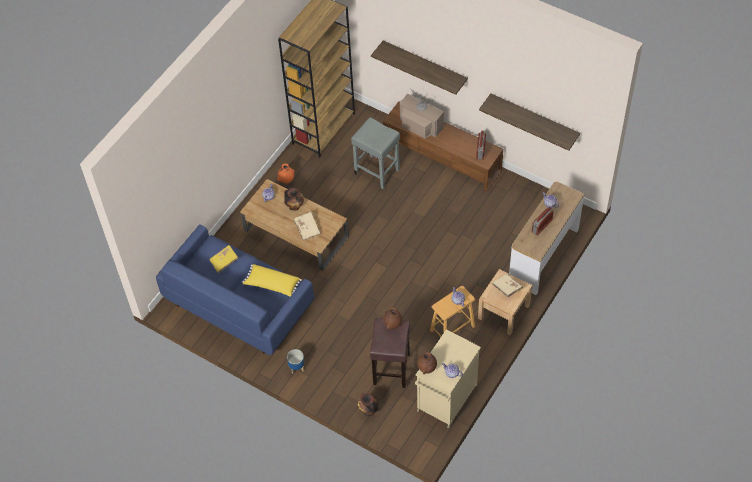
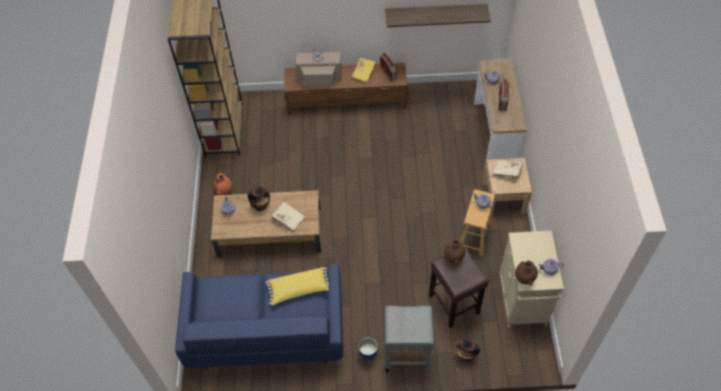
camera: 35 degrees left, 0 degrees up
(224, 261) = (233, 294): yellow book -> yellow book (364, 73)
(377, 172) = (302, 141): grey stool -> grey stool (407, 354)
(424, 65) = (307, 13): shelf -> none

